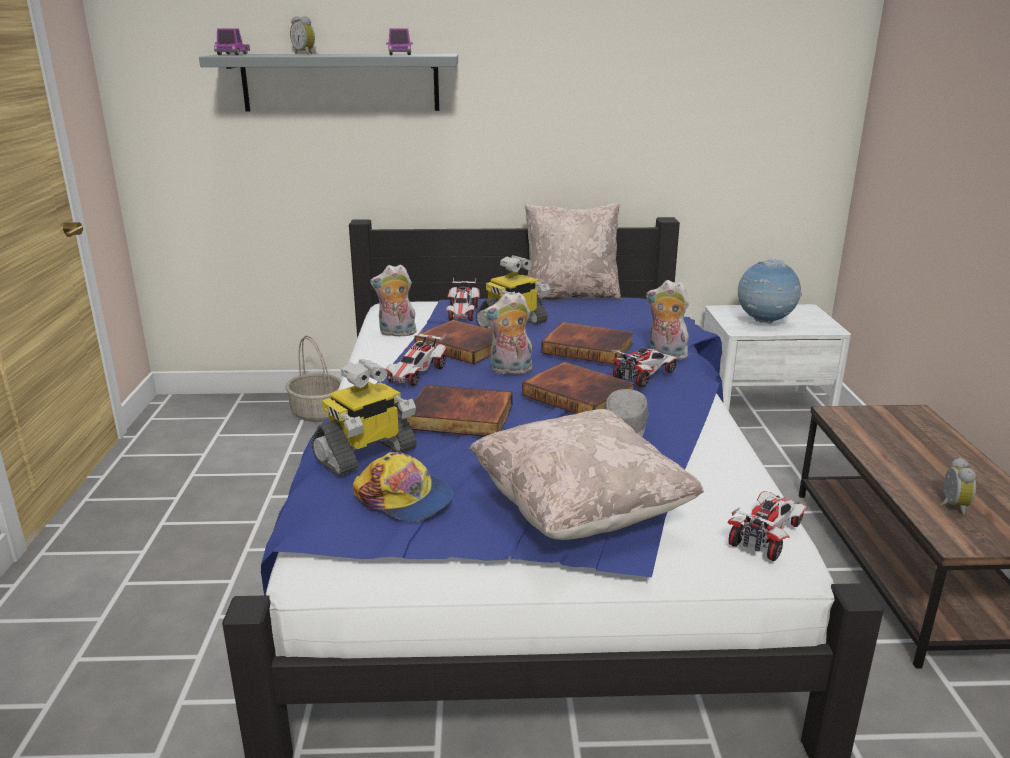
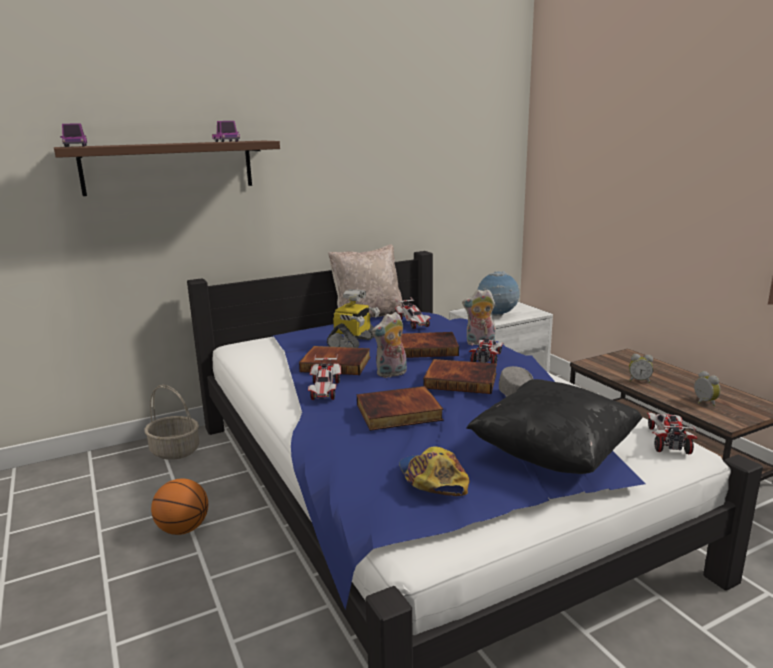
camera: 25 degrees left, 5 degrees down
(262, 494) = (183, 529): none -> basketball
(305, 54) = (141, 144): alarm clock -> alarm clock (639, 380)
(340, 82) = (168, 167): grey shelf -> brown shelf
(366, 455) = (361, 457): toy robot -> none
(396, 333) = (265, 365): plush toy -> none
(404, 498) = (432, 479): cap -> cap turned 120 degrees counterclockwise
(463, 313) = (306, 341): toy car -> toy car (413, 323)
(580, 511) = (553, 455): beige pillow -> black pillow

